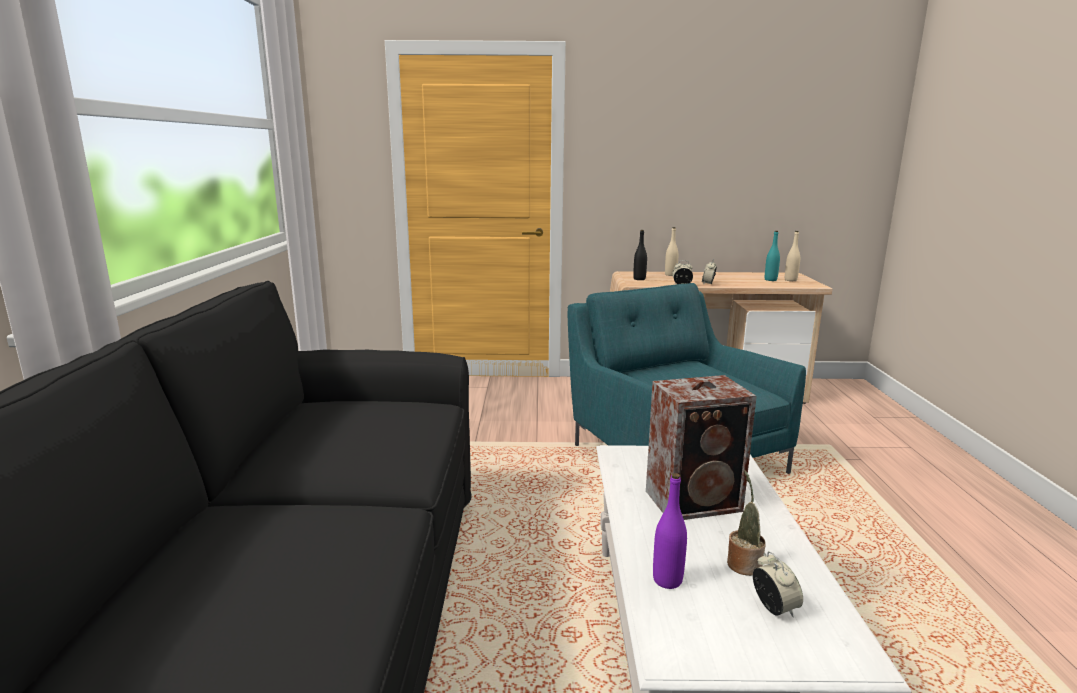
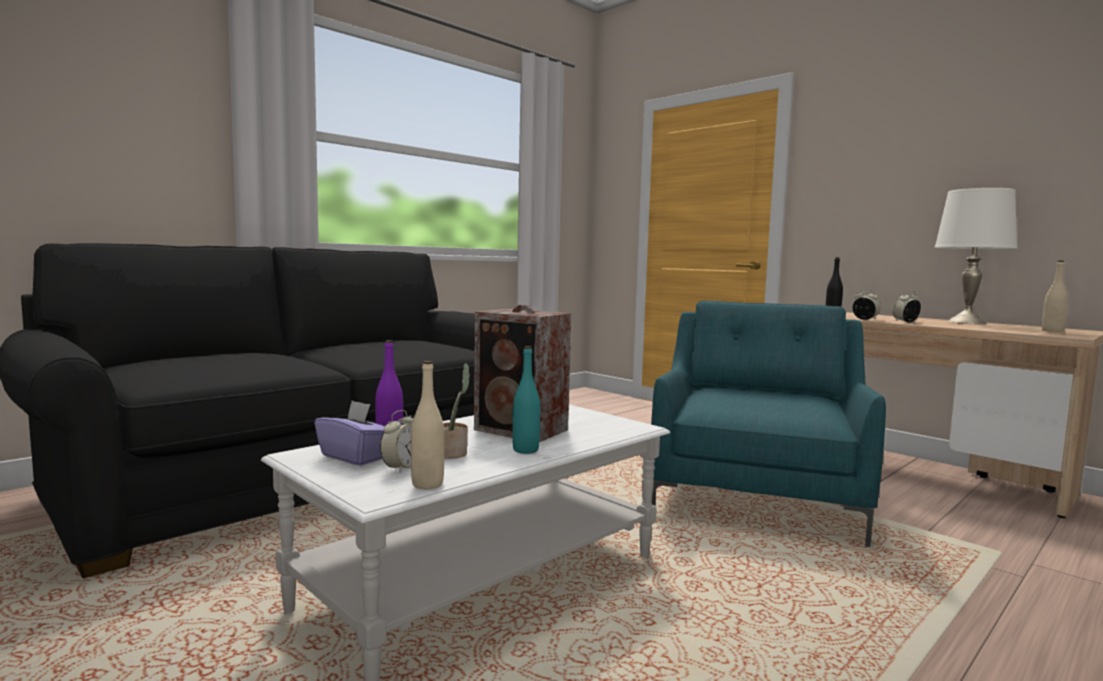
camera: 45 degrees right, 10 degrees down
(670, 275) = (887, 316): beige bottle -> beige bottle (427, 484)
(711, 622) = (355, 457): none -> purple tissue box
(728, 275) = (967, 322): none -> white table lamp
(770, 280) = (1017, 328): turquoise bottle -> turquoise bottle (525, 450)

